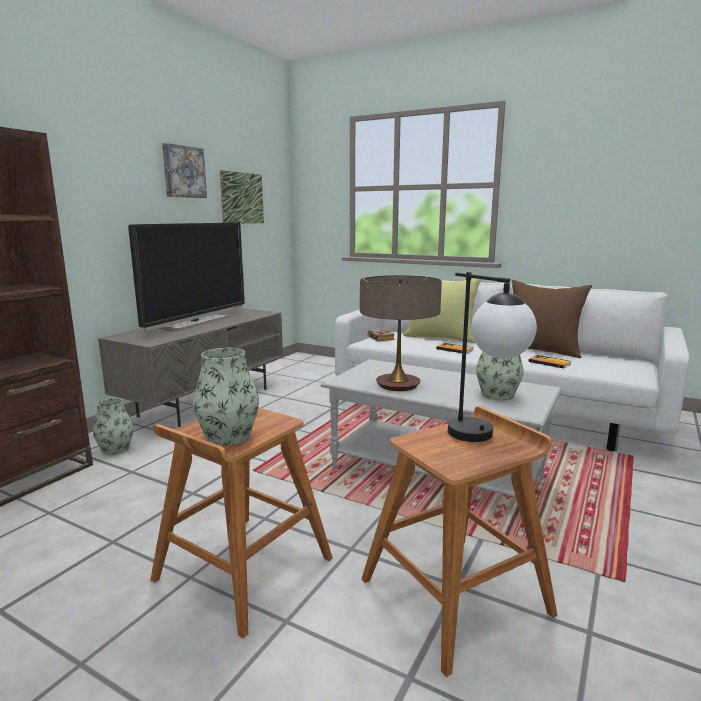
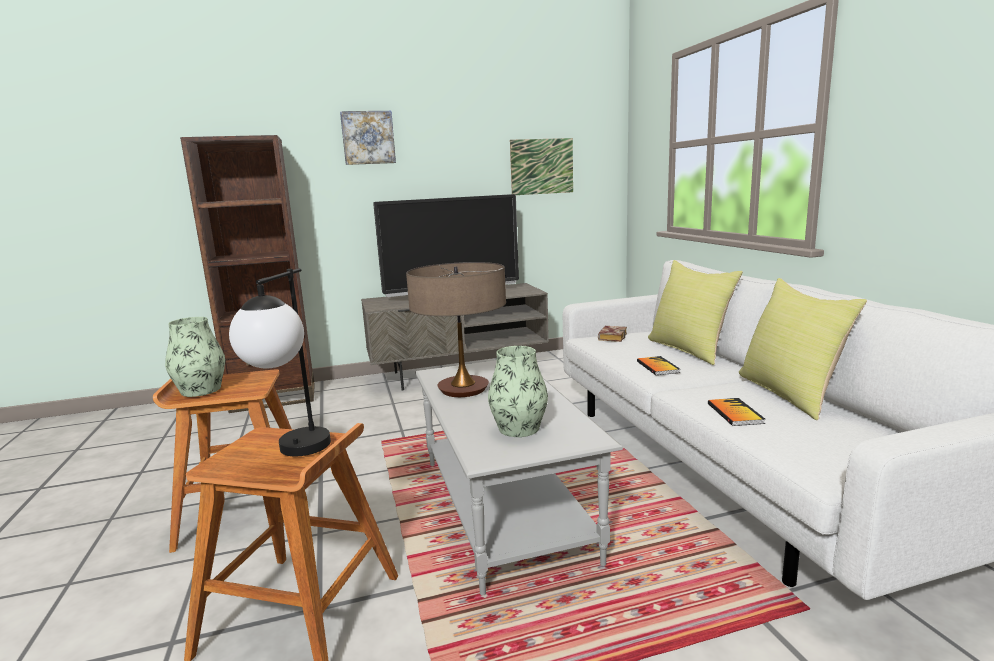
camera: 45 degrees right, 0 degrees up
(115, 449) = (342, 394): vase -> none
(183, 172) = (461, 146): picture -> picture (368, 138)
(541, 349) = (790, 394): brown pillow -> yellow pillow

